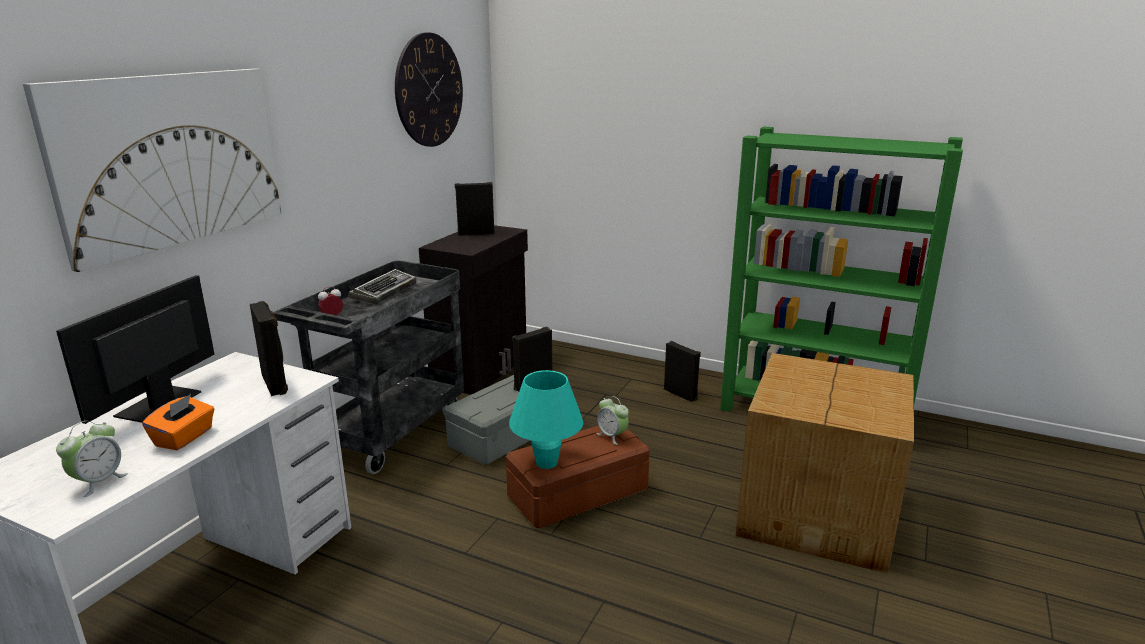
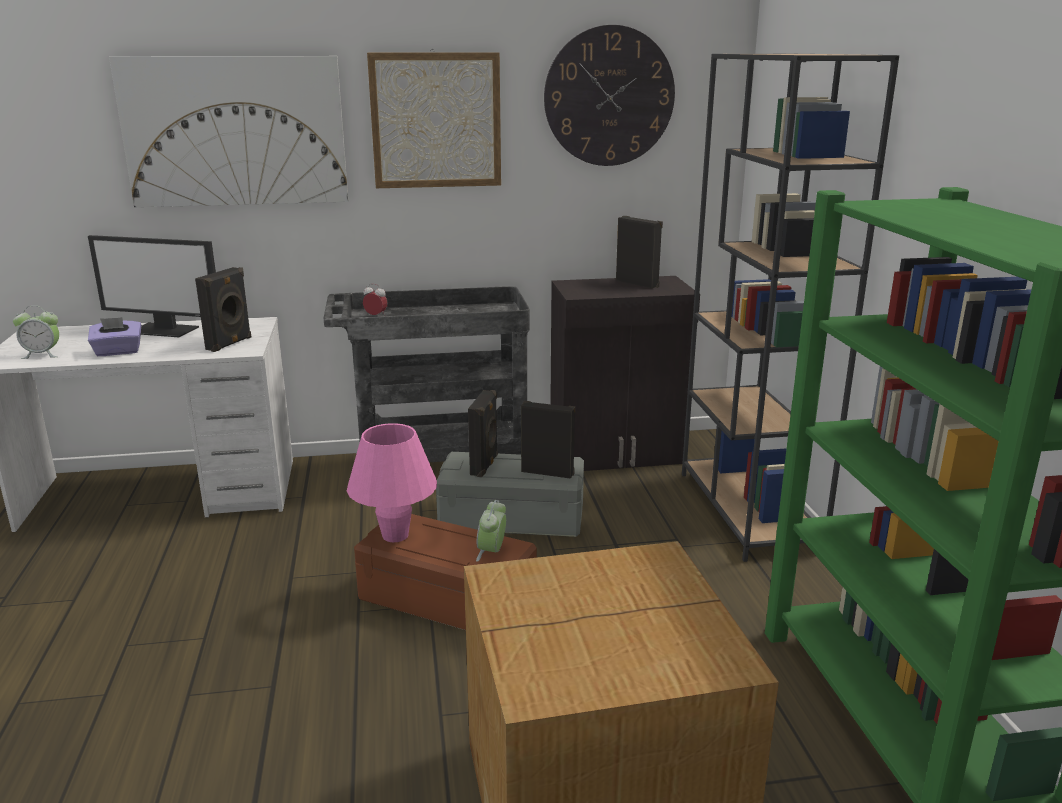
camera: 55 degrees right, 0 degrees up
(159, 404) = (165, 330): monitor -> monitor turned 150 degrees counterclockwise
(184, 438) = (118, 352): orange tissue box -> purple tissue box
(331, 122) = (436, 119): none -> picture
(384, 292) = (460, 312): keyboard -> none
(546, 463) = (395, 535): turquoise table lamp -> pink table lamp
(605, 363) = (749, 511): none -> bookcase
(681, 394) = (760, 588): black speaker -> black speaker (485, 465)

